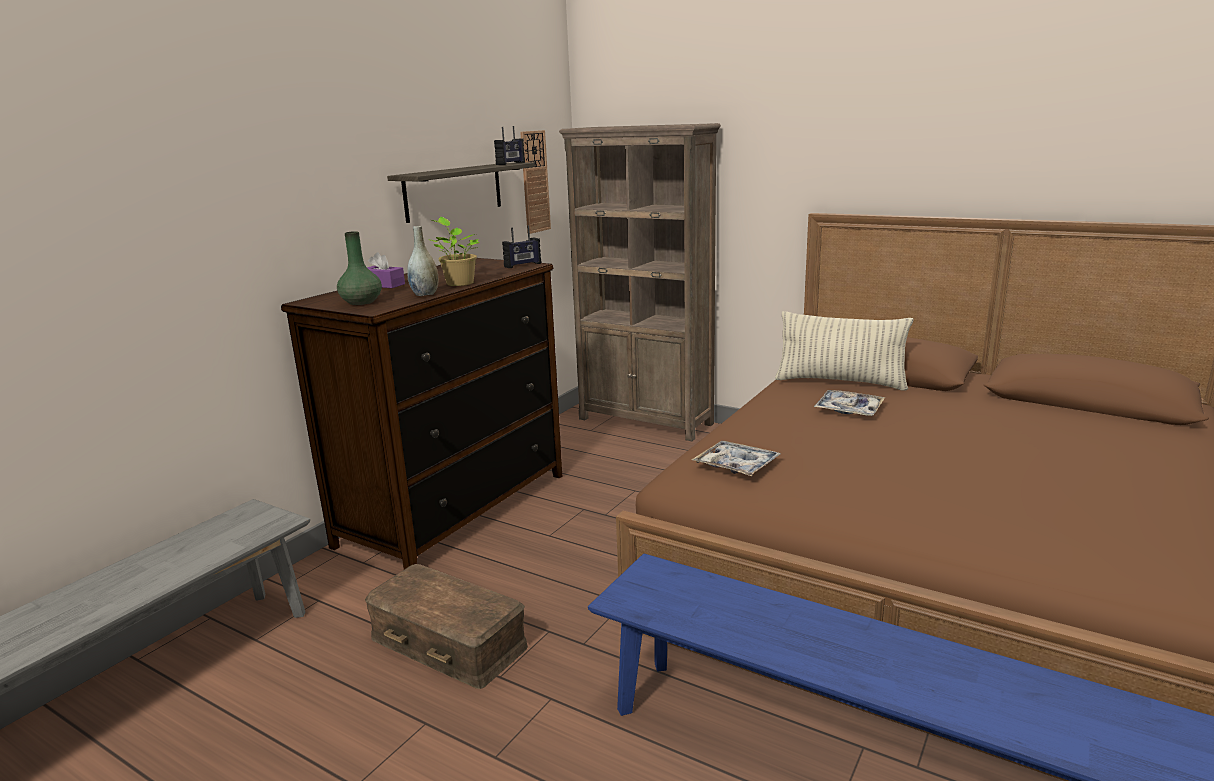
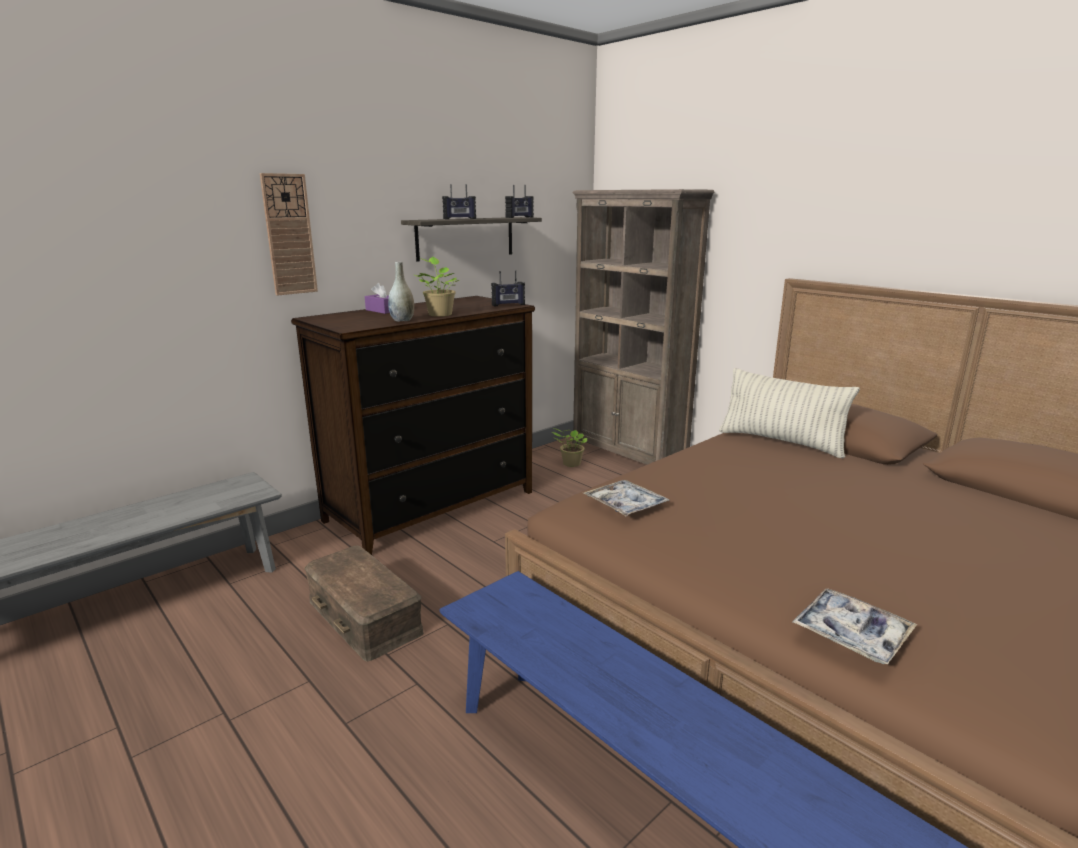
camera: 15 degrees right, 0 degrees up
(361, 302) = (348, 322): green vase -> none
(451, 170) = (459, 219): none -> radio
(534, 182) = (549, 236): wall clock -> wall clock (289, 235)
(587, 439) = (570, 464): none -> potted plant
(848, 410) = (770, 469): tray -> tray (851, 634)

